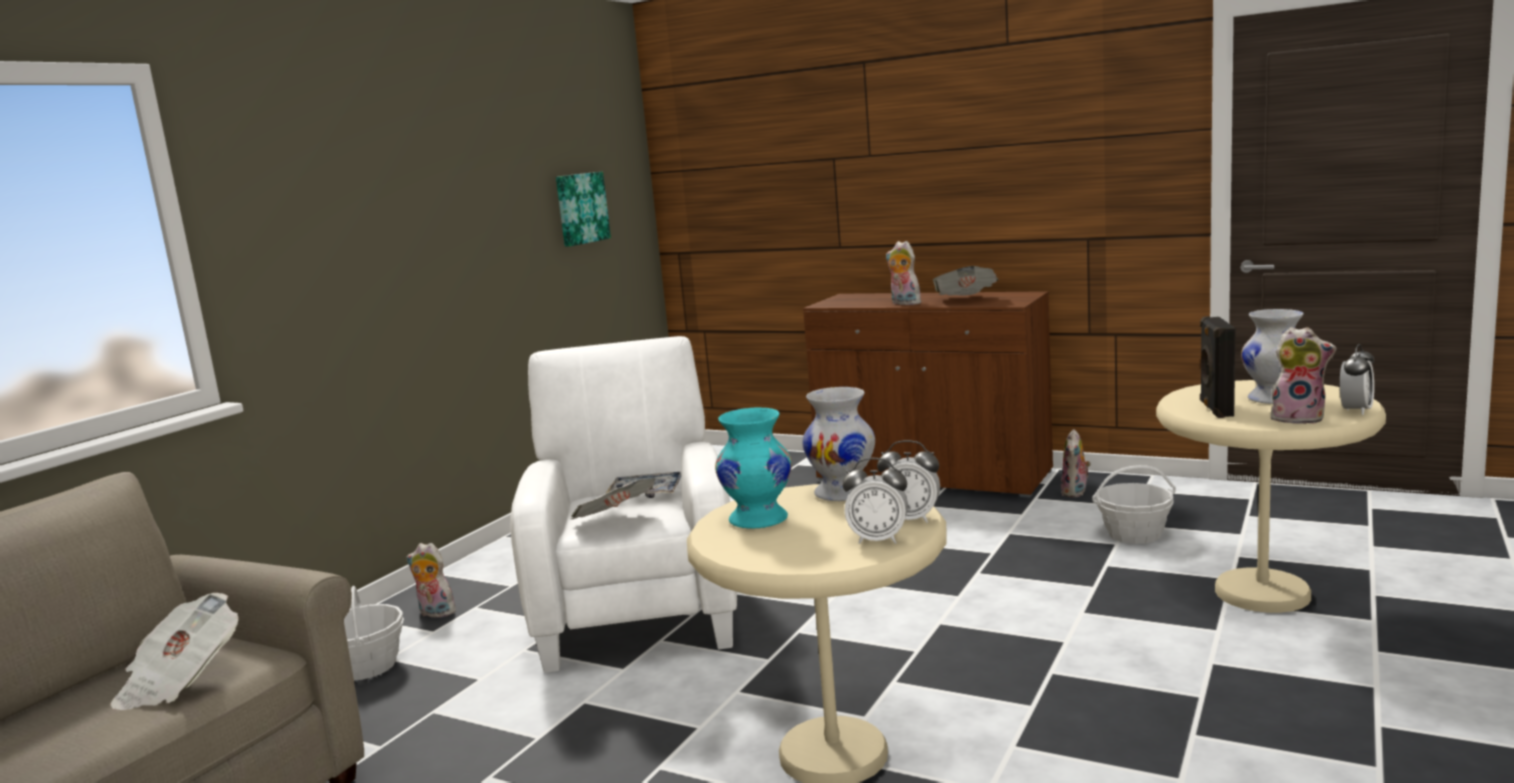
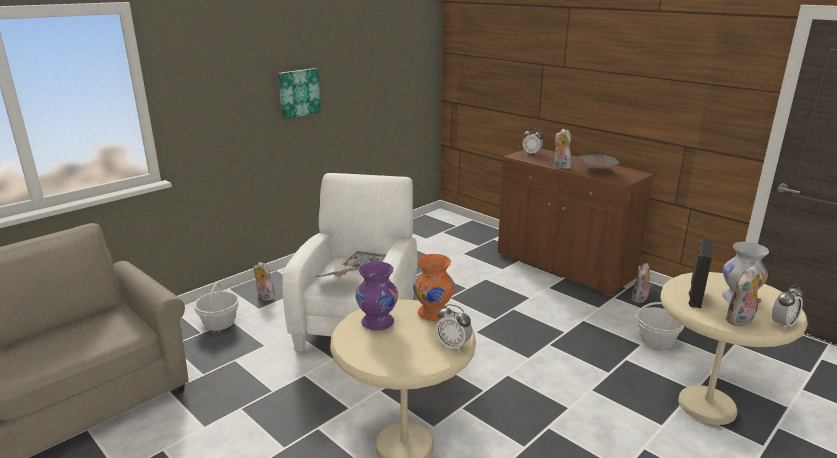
camera: 15 degrees right, 10 degrees up
(180, 682) = (98, 337): newspaper -> none
(581, 208) = (391, 75): picture -> picture (298, 93)
(759, 520) = (378, 323): turquoise vase -> purple vase
(843, 493) = (434, 313): white vase -> orange vase
(878, 539) = (425, 357): alarm clock -> alarm clock (532, 153)
(1299, 418) = (740, 321): plush toy -> plush toy turned 105 degrees clockwise

